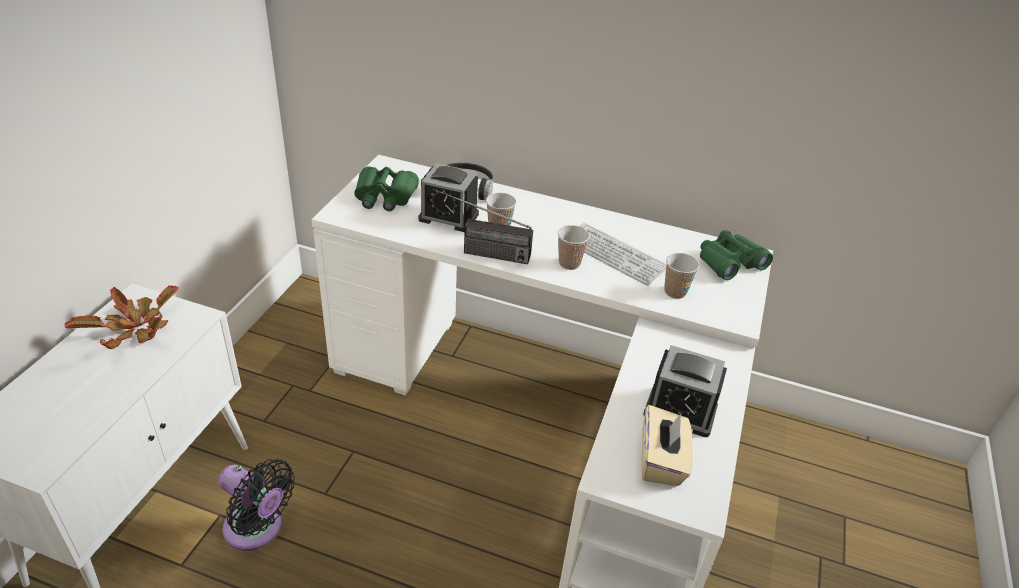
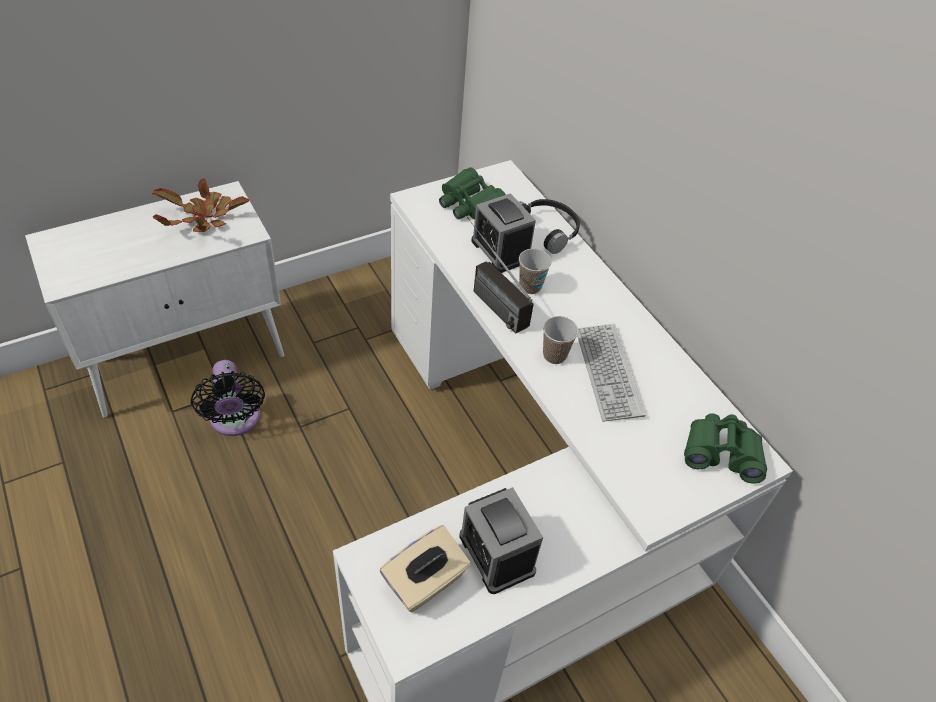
camera: 40 degrees right, 10 degrees up
(675, 292) = (622, 445): cup -> none

